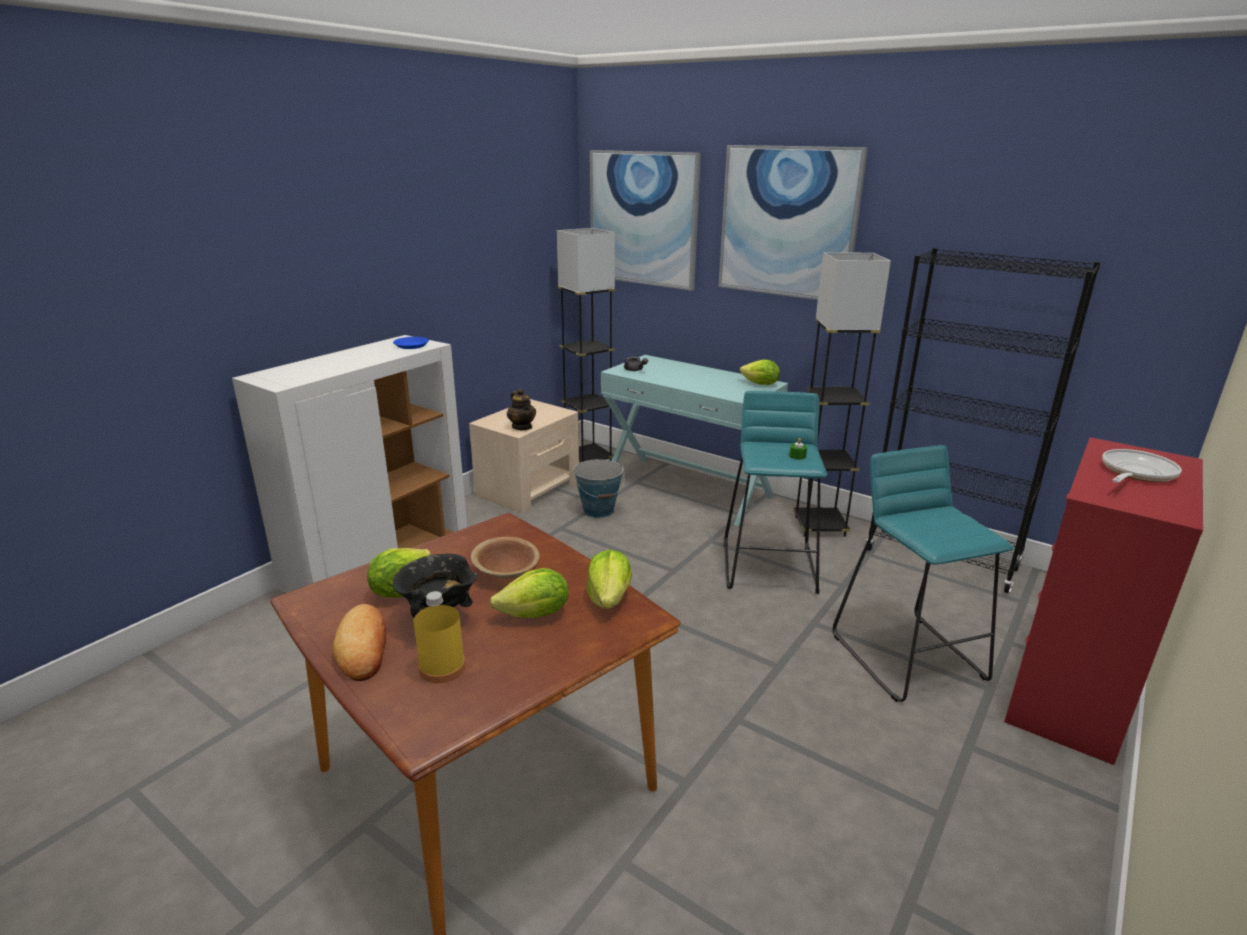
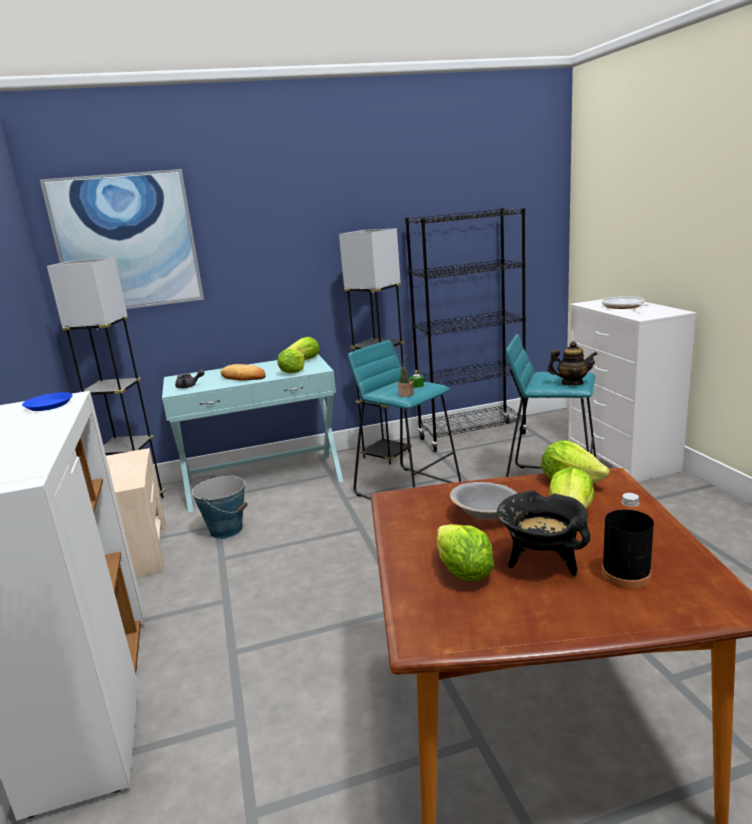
camera: 50 degrees left, 5 degrees down
(363, 647) = (558, 612): bread -> bread (243, 377)
(442, 668) = (626, 574): yellow bottle -> black bottle
(506, 572) = (485, 514): brown bowl -> grey bowl
(522, 427) = (126, 479): teapot -> teapot (572, 383)
(721, 391) = (293, 372): none -> lettuce
(763, 459) = (406, 395): none -> potted plant
(788, 222) = (283, 220): picture -> none
(1068, 695) = (622, 458): red dresser -> white dresser

